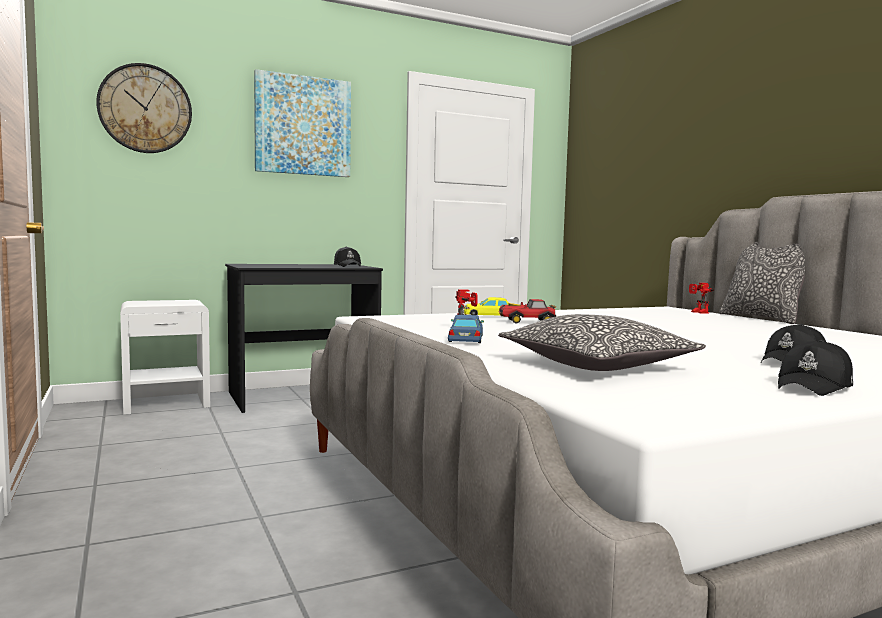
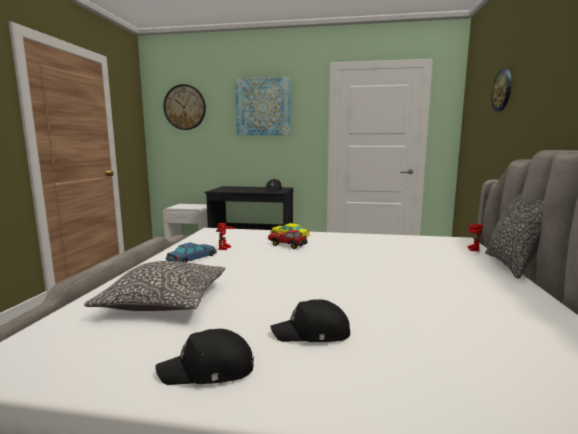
camera: 35 degrees right, 5 degrees up
(660, 137) = (502, 90): none -> wall clock

